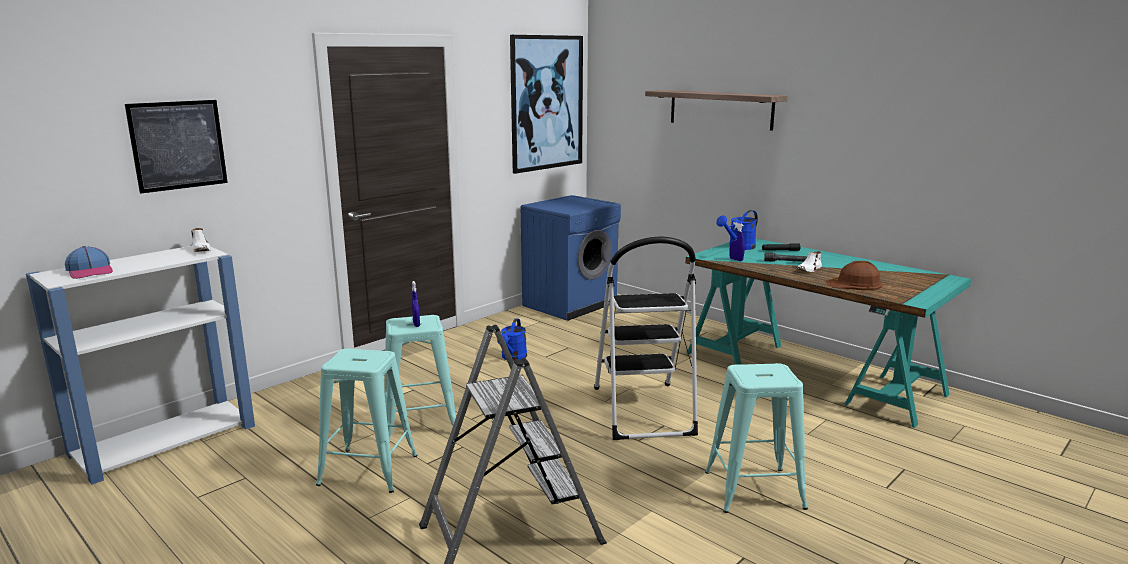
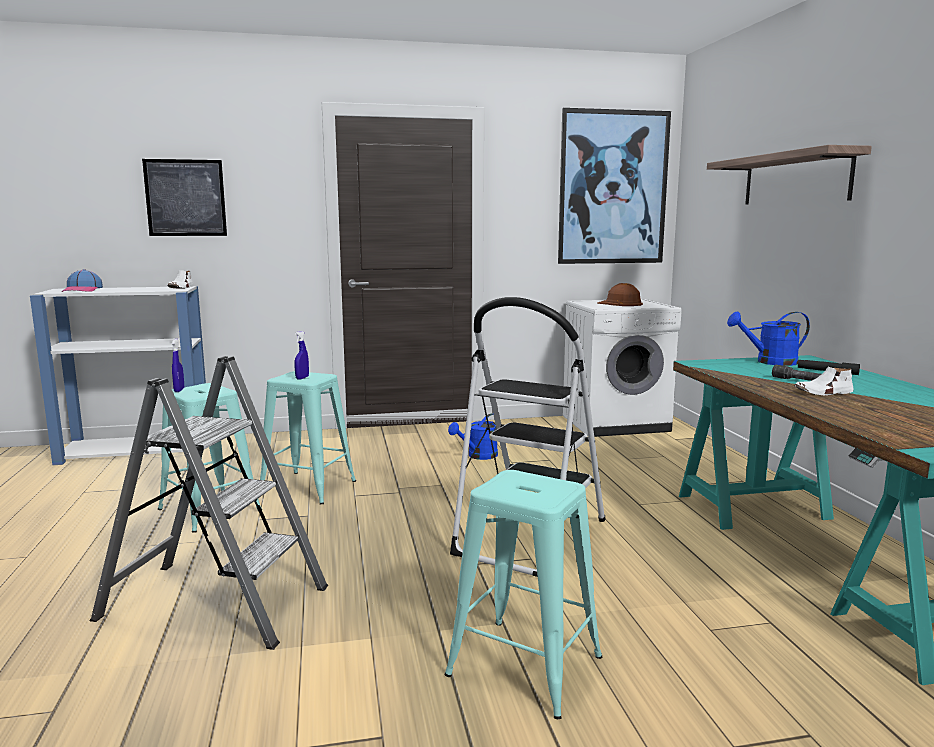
camera: 35 degrees right, 5 degrees down
(571, 304) = (616, 424): blue washing machine -> white washing machine
(736, 260) = (734, 371): blue spray bottle -> blue spray bottle (179, 390)
(855, 284) = (863, 416): brown hard hat -> brown hard hat (620, 303)

